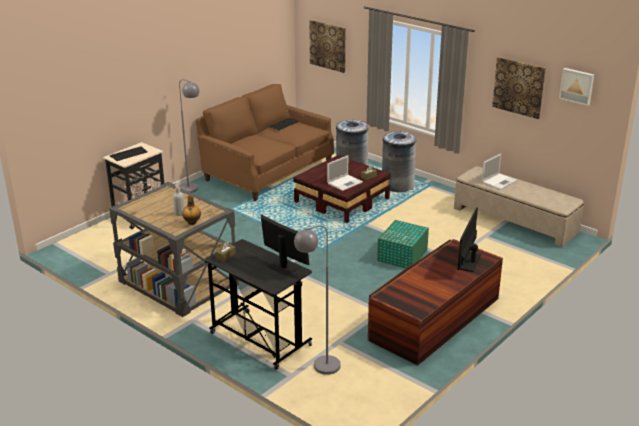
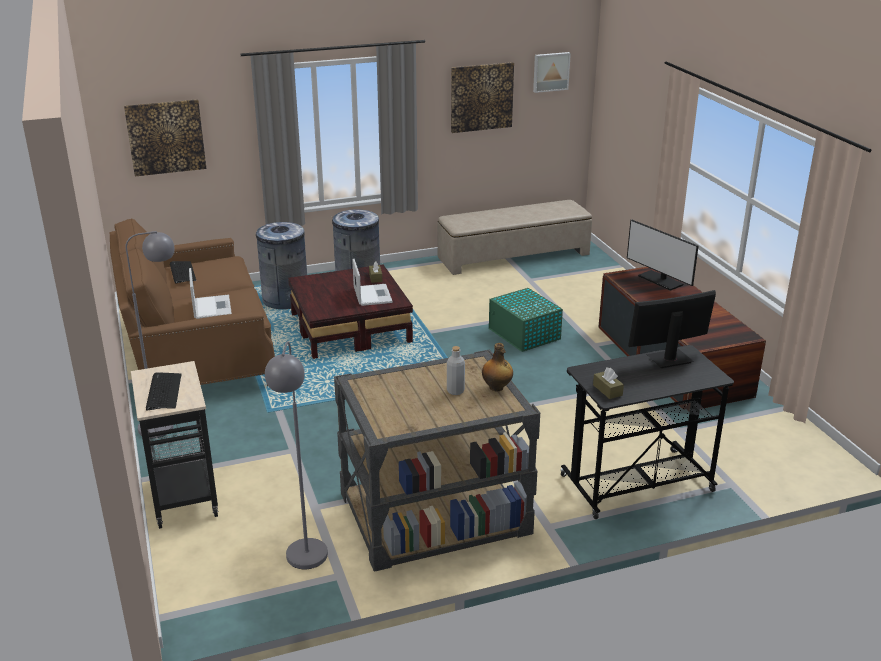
camera: 60 degrees left, 0 degrees up
(319, 369) = (728, 460): grey floor lamp -> grey floor lamp (305, 564)
(499, 181) = (491, 217): laptop -> laptop (211, 307)

